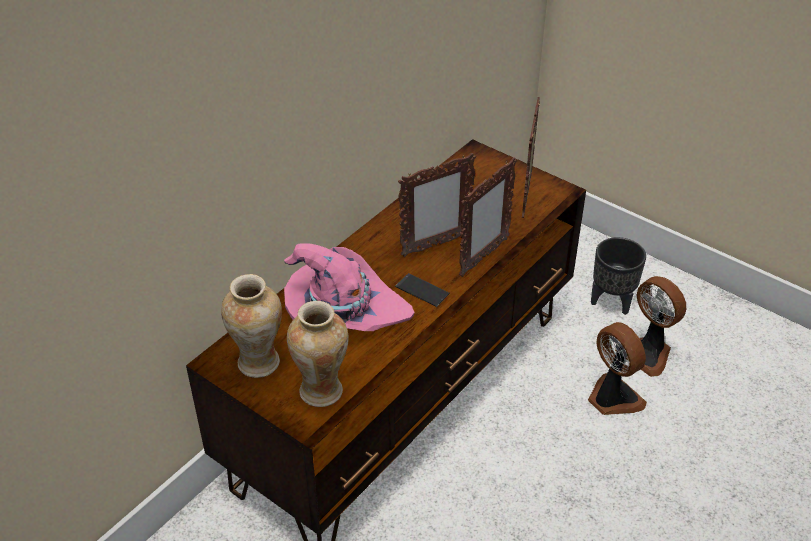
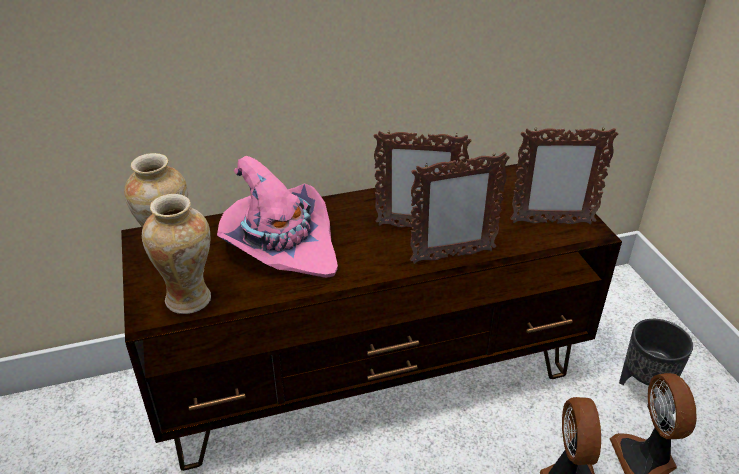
camera: 35 degrees right, 5 degrees down
(422, 290) = (365, 259): phone -> none
(527, 196) = (551, 223): picture frame -> picture frame turned 135 degrees counterclockwise

